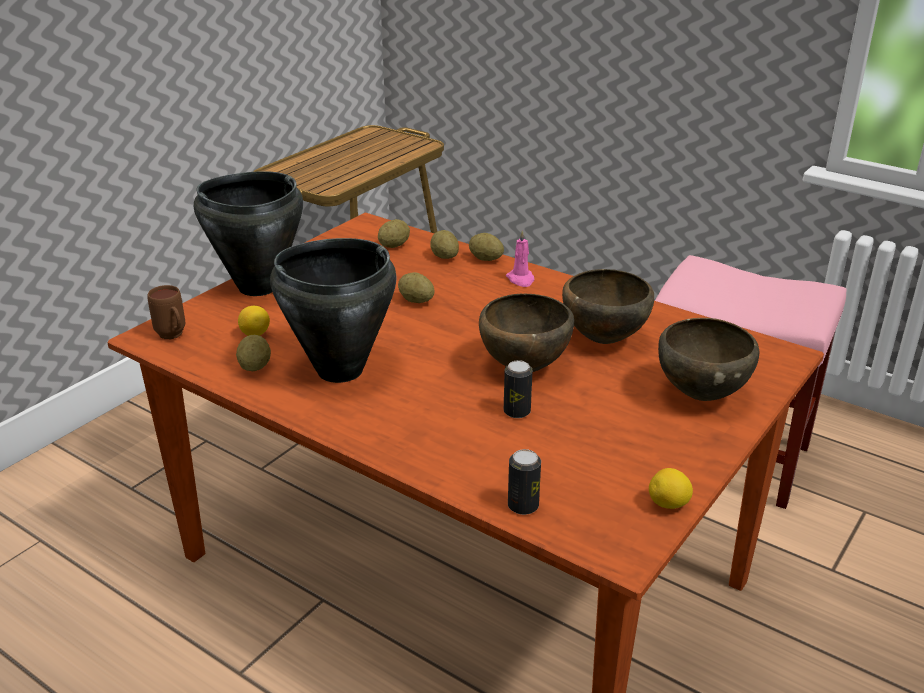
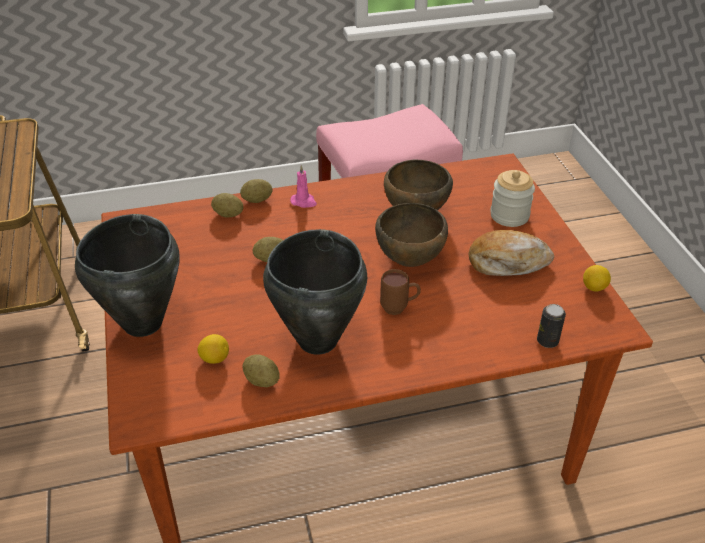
camera: 50 degrees left, 10 degrees up
(173, 337) = (159, 406): brown mug -> brown mug (399, 309)
(394, 245) = (178, 227): potato -> none
(517, 411) = (453, 290): can -> none
(617, 426) = (507, 262): none -> bread
(701, 395) = (509, 215): brown bowl -> jar

